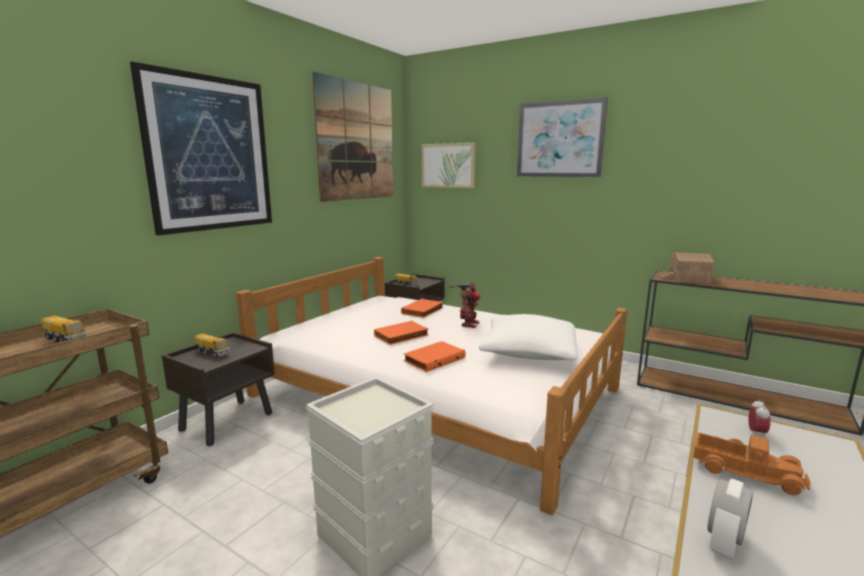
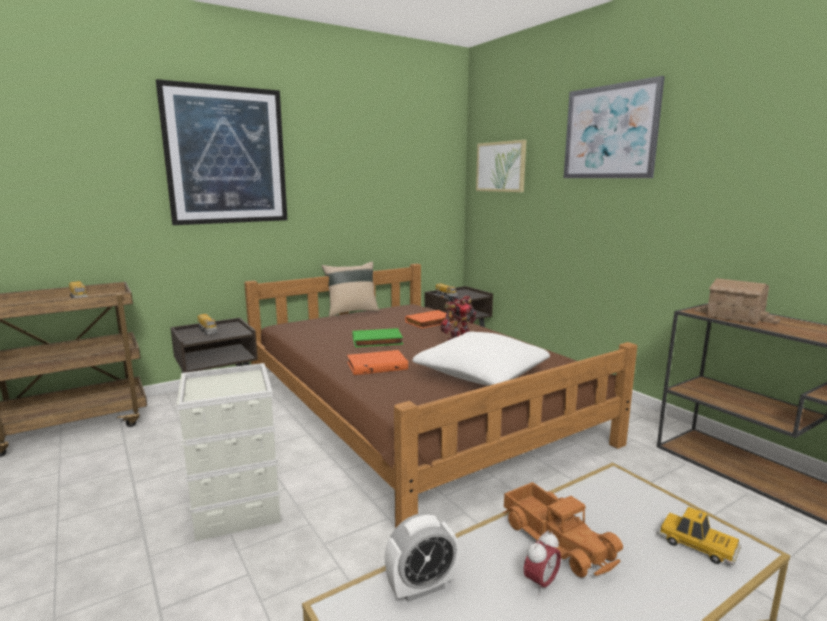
camera: 25 degrees right, 0 degrees up
(333, 310) = (351, 311): none -> beige pillow
(356, 141) = (395, 142): picture -> none
(401, 336) = (377, 341): orange book -> green book
(437, 392) = (414, 407): white bed -> brown bed
(756, 433) = (640, 509): alarm clock -> alarm clock (541, 583)
(814, 448) = (697, 545): none -> toy car

